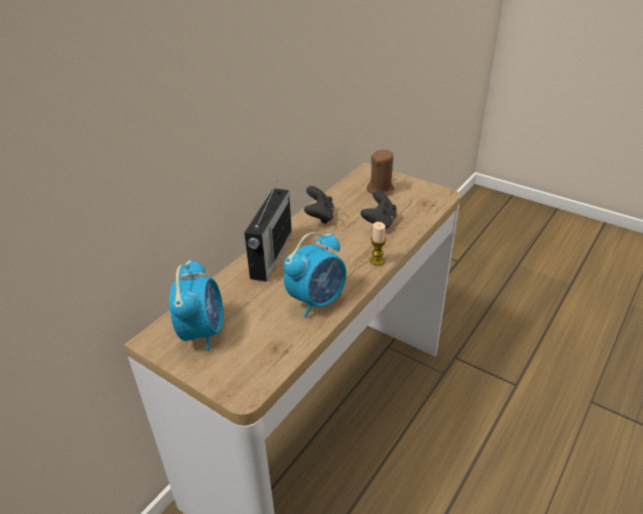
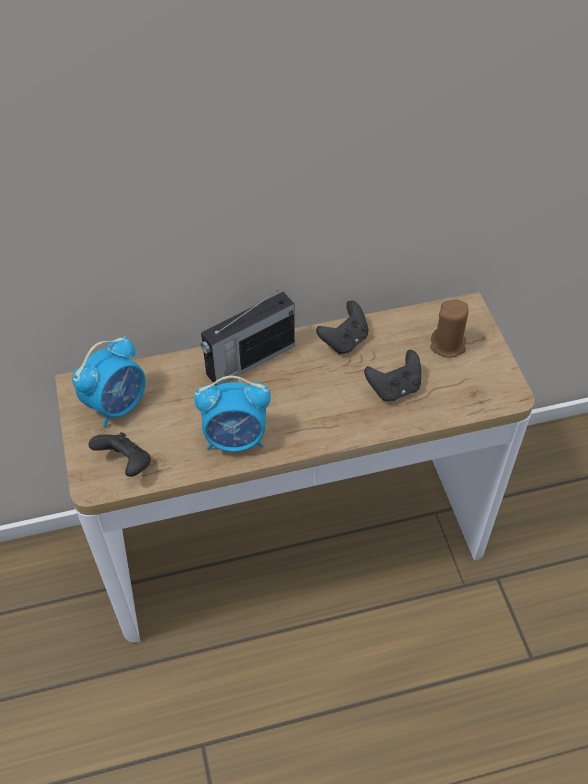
camera: 40 degrees right, 15 degrees up
(254, 363) = (126, 464): none -> black game controller
(377, 261) = (337, 433): candle -> none

